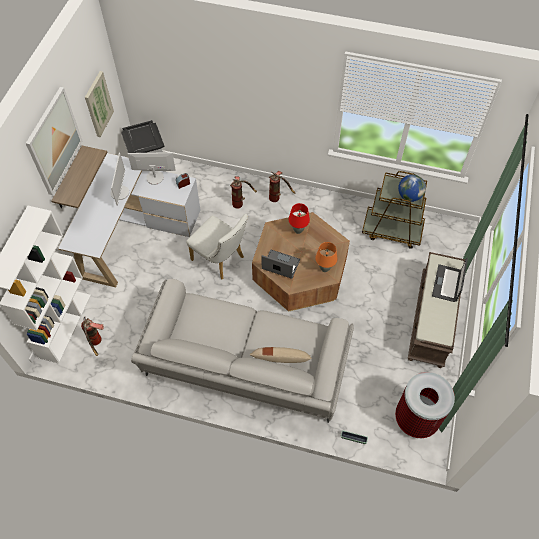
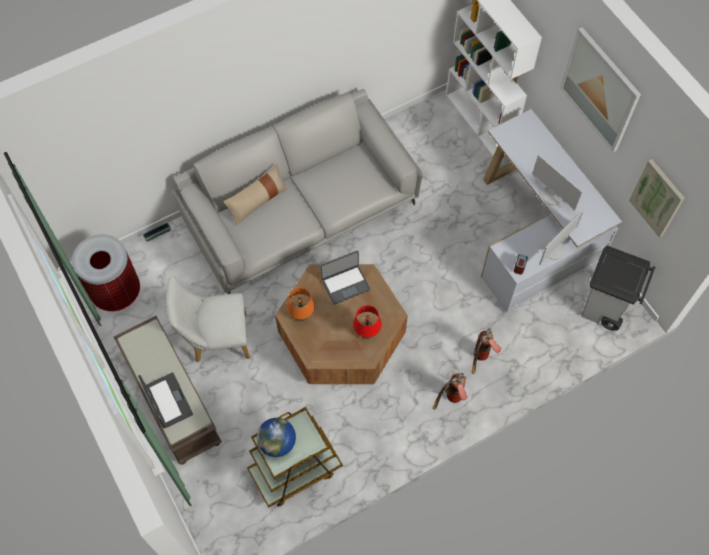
camera: 135 degrees right, 5 degrees up
(69, 179) = (584, 132): shelf -> none
(97, 344) = (437, 129): fire extinguisher -> none
(221, 260) = (426, 282): white chair -> white chair (216, 339)

